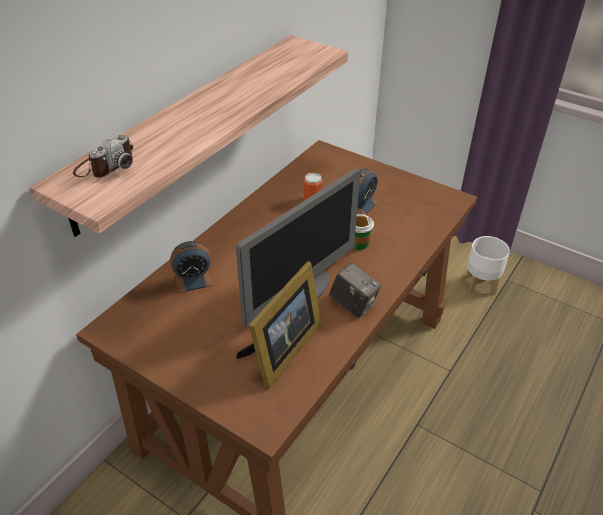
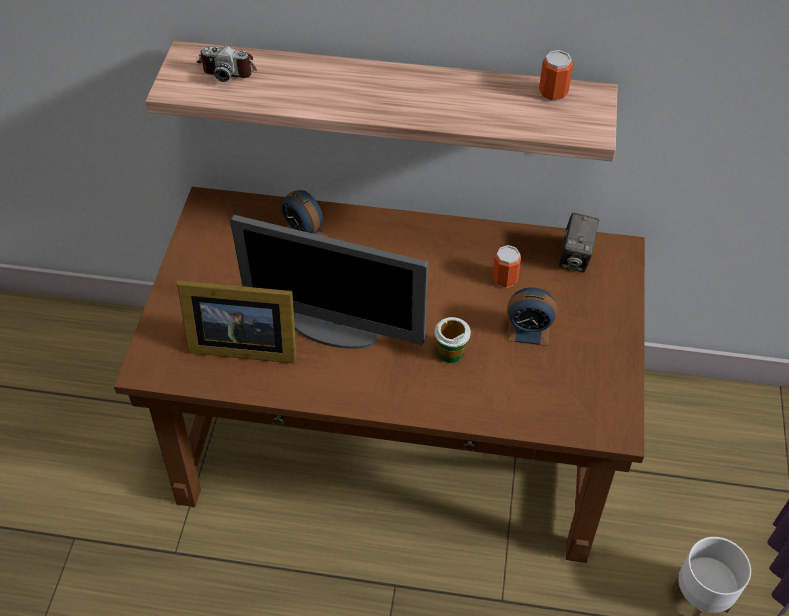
camera: 65 degrees right, 10 degrees up
(279, 53) = (553, 93): none -> can
(353, 304) = (341, 382): camera -> camera (575, 258)

